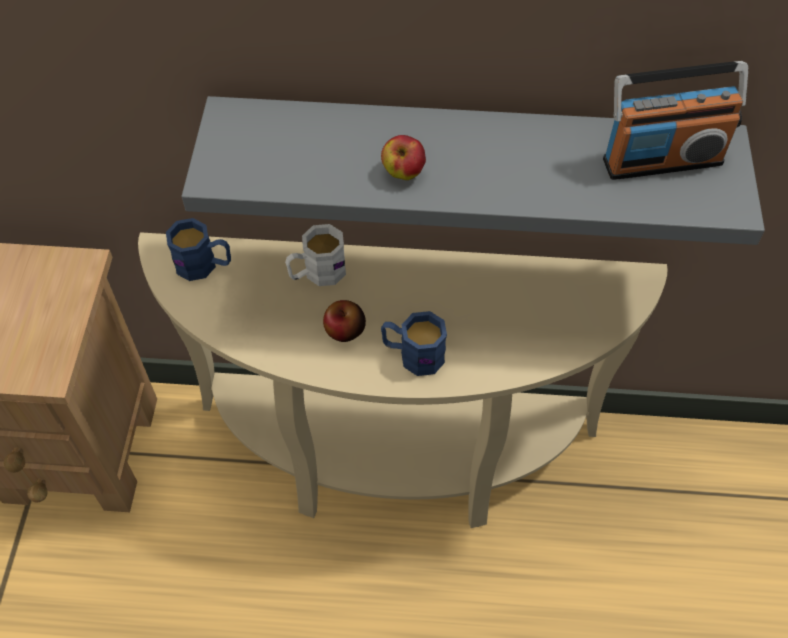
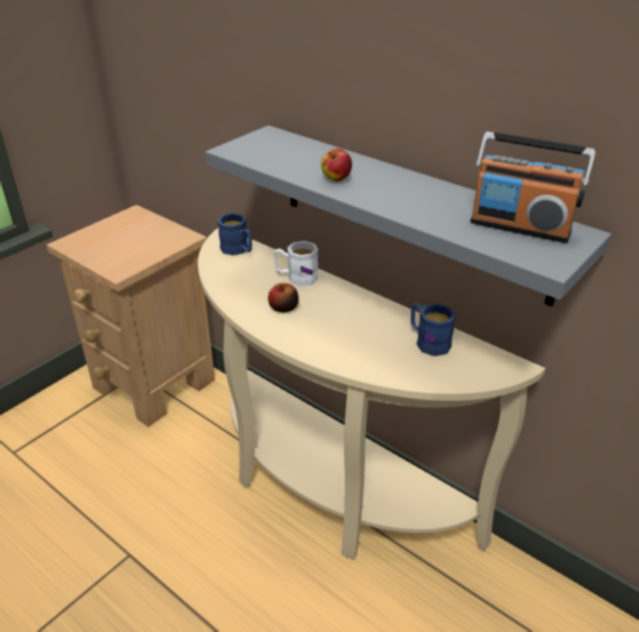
camera: 35 degrees right, 20 degrees down
(413, 355) = (311, 336): blue mug -> blue mug (428, 341)

